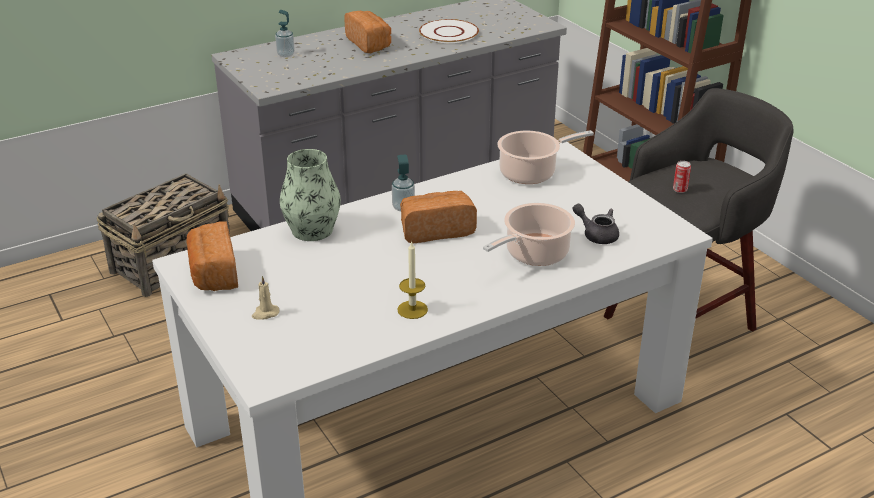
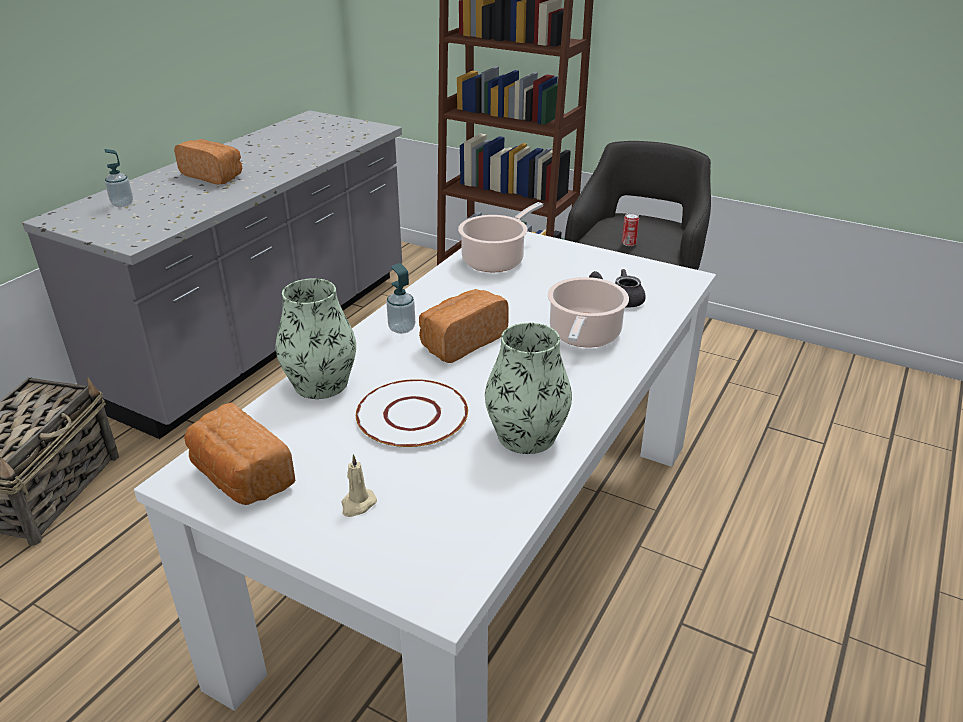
camera: 30 degrees left, 0 degrees up
(412, 309) = (526, 435): candle -> vase
(448, 33) = (290, 151): white plate -> white plate (411, 416)

